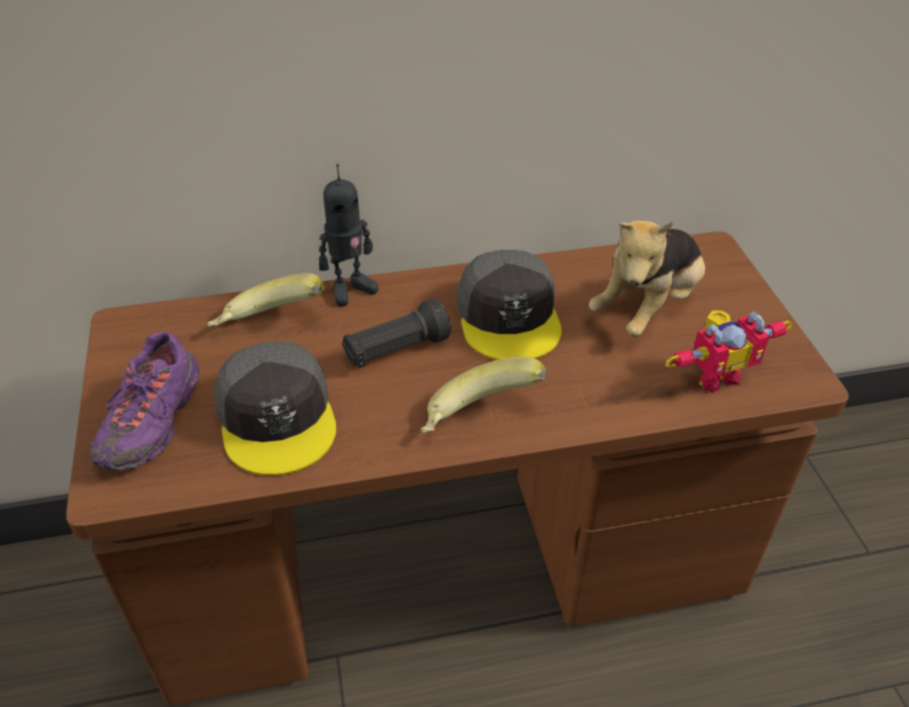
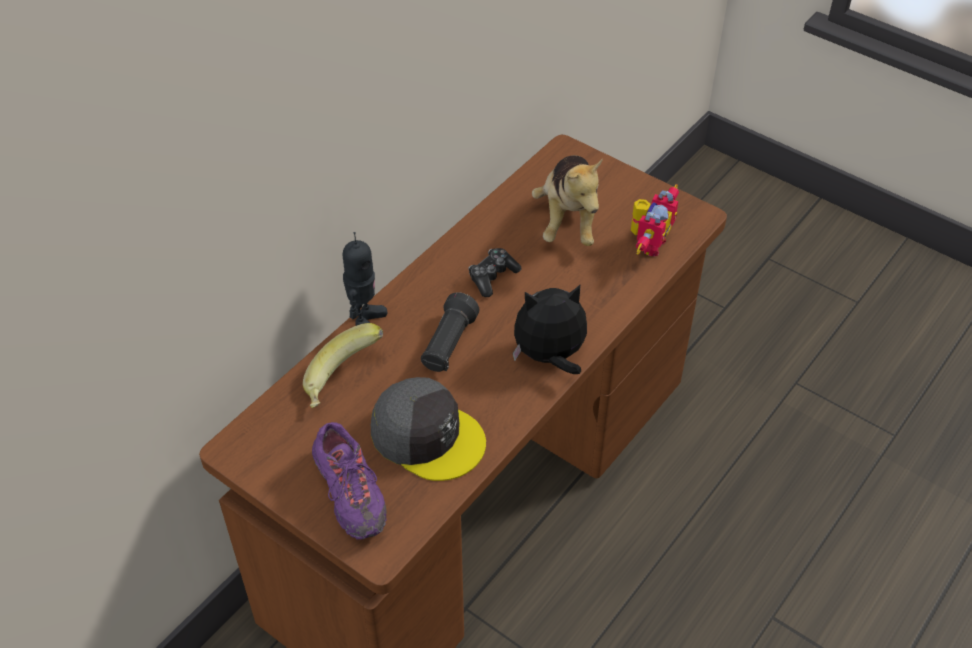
camera: 40 degrees left, 5 degrees up
(479, 420) = (550, 357): banana -> plush toy
(509, 316) = (492, 277): grey cap -> game controller

